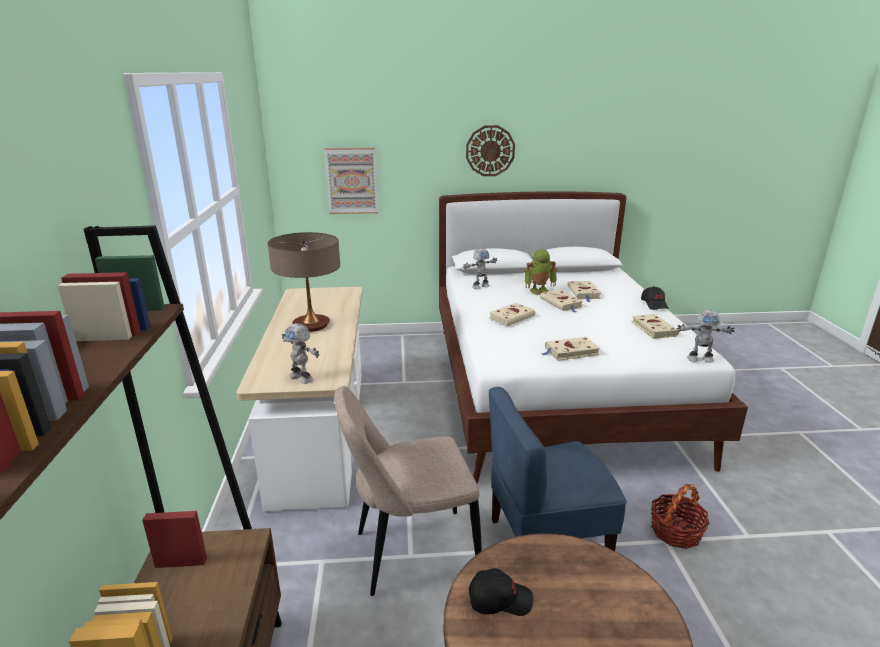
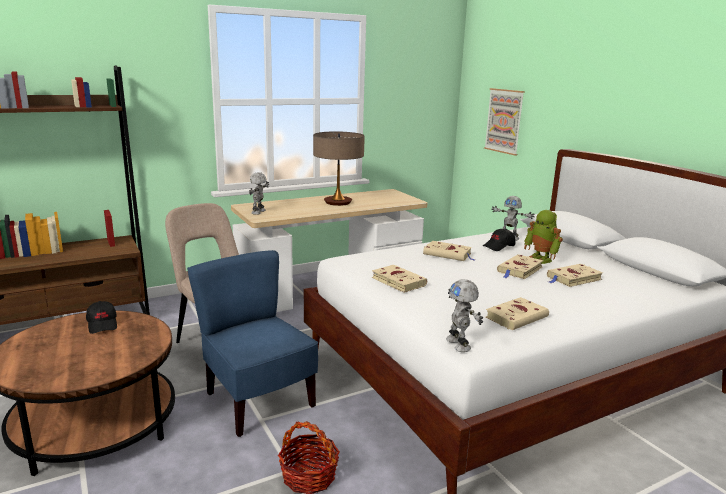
camera: 65 degrees right, 5 degrees down
(490, 151) = (622, 105): wall clock -> none
(654, 304) = (605, 317): black cap -> black cap (499, 246)

